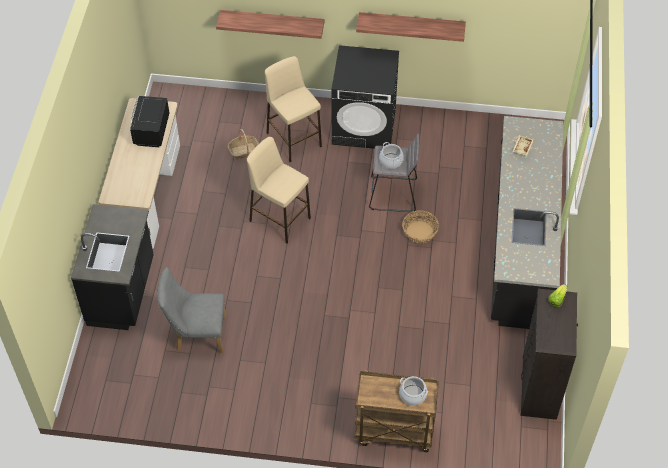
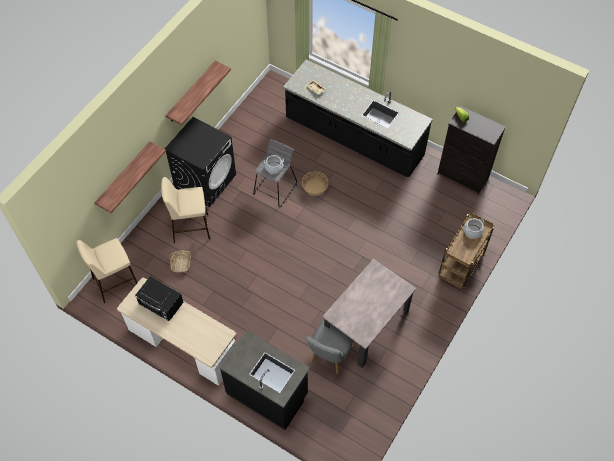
camera: 65 degrees left, 5 degrees up
(254, 356) = (366, 326): none -> beige dining table
(279, 219) = (257, 265): beige stool -> beige stool (115, 283)

